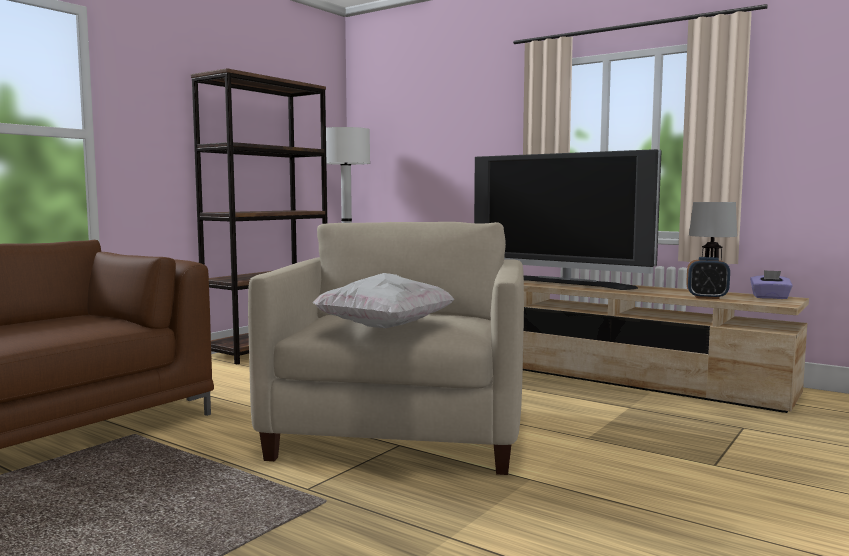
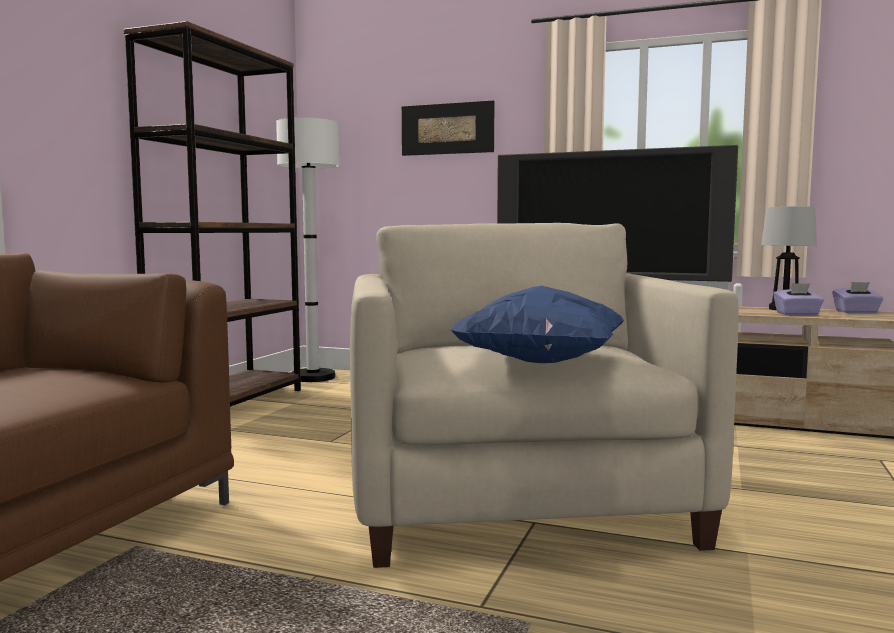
camera: 15 degrees left, 0 degrees up
(384, 328) = (540, 363): white pillow -> blue pillow
(454, 132) = (447, 129): none -> picture
(707, 297) = (797, 314): alarm clock -> purple tissue box

